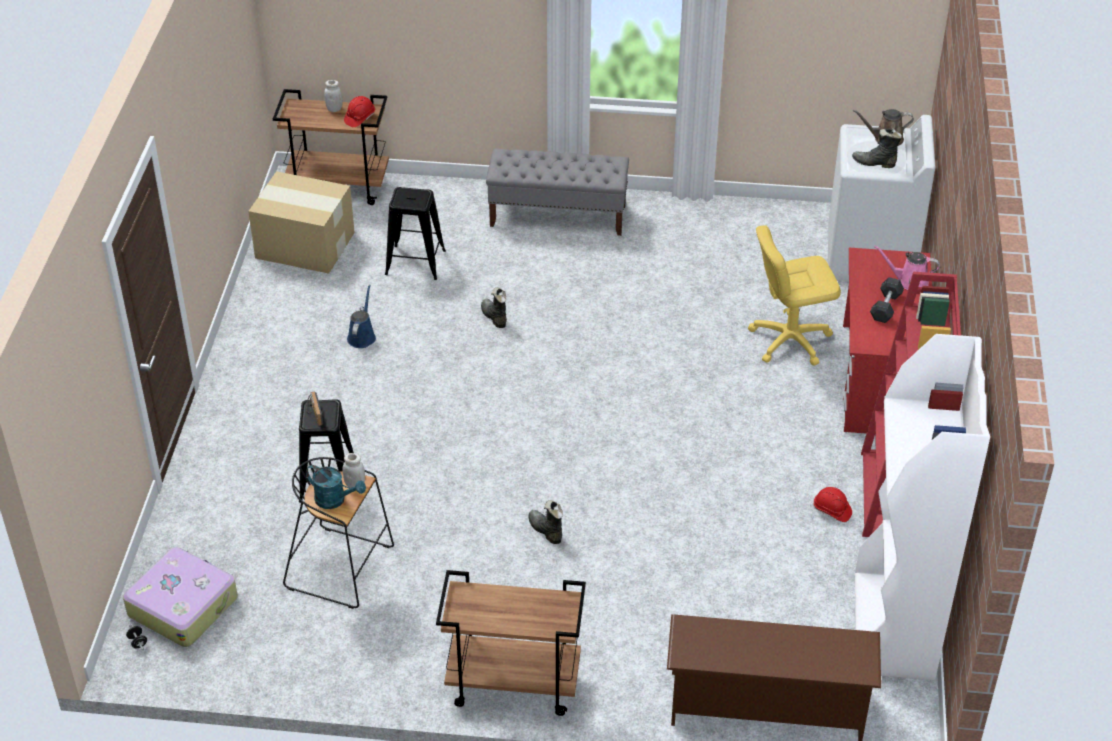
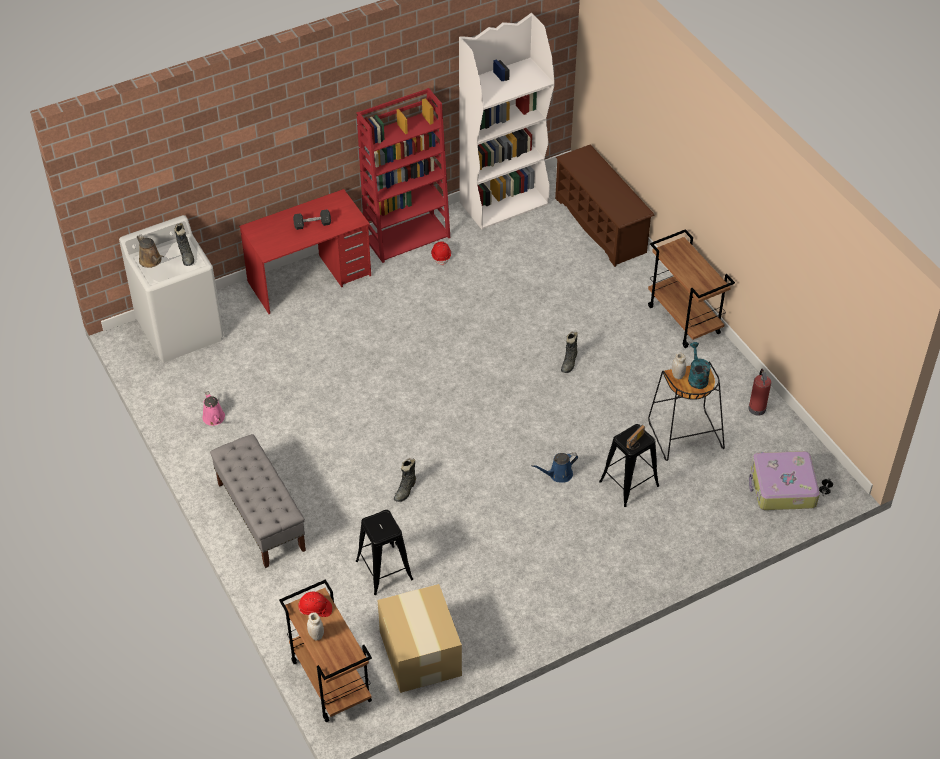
camera: 125 degrees left, 5 degrees up
(308, 661) = (757, 408): none -> fire extinguisher
(362, 336) = (488, 551): blue watering can -> blue watering can (558, 475)
(790, 340) = (304, 333): yellow office chair -> none
(909, 281) = (278, 224): pink watering can -> pink watering can (214, 419)

